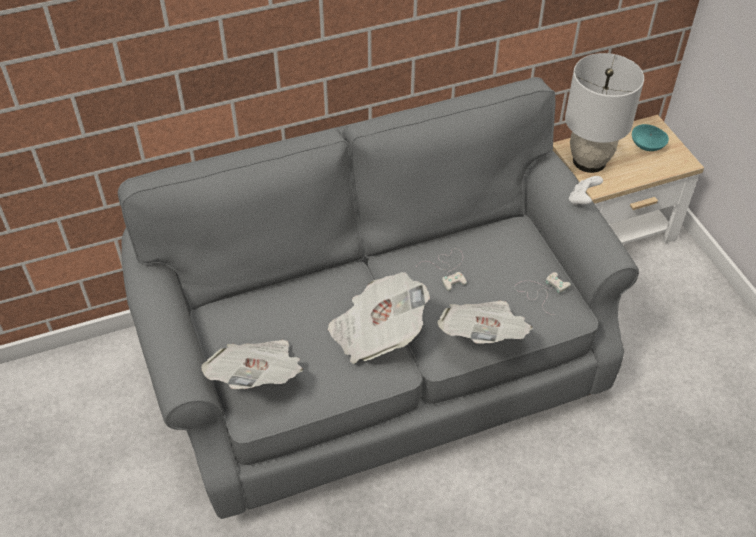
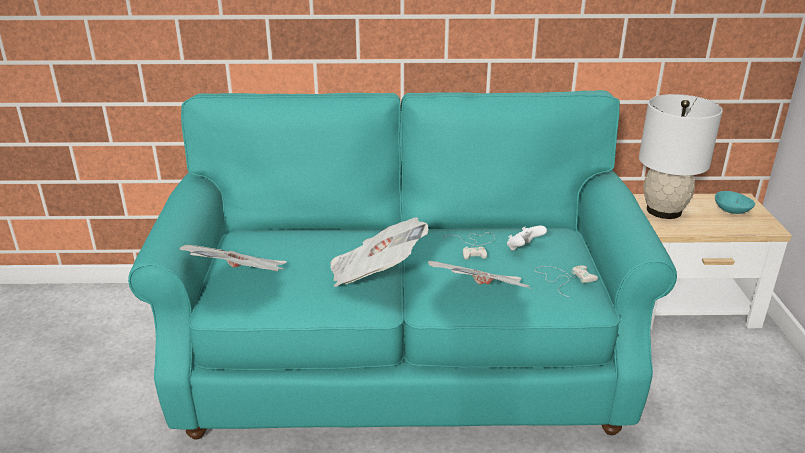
camera: 20 degrees right, 20 degrees down
(377, 362) = (402, 355): grey sofa -> turquoise sofa
(582, 200) = (632, 207): white game controller -> white game controller (523, 249)

